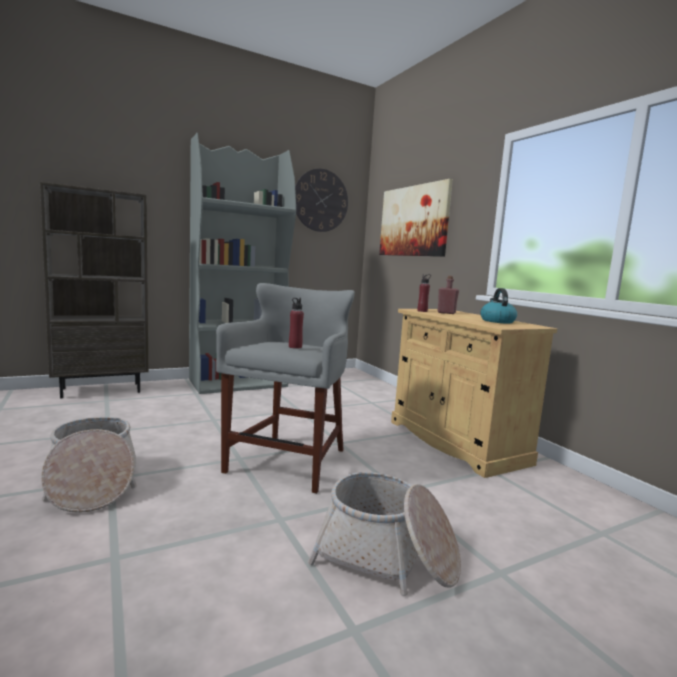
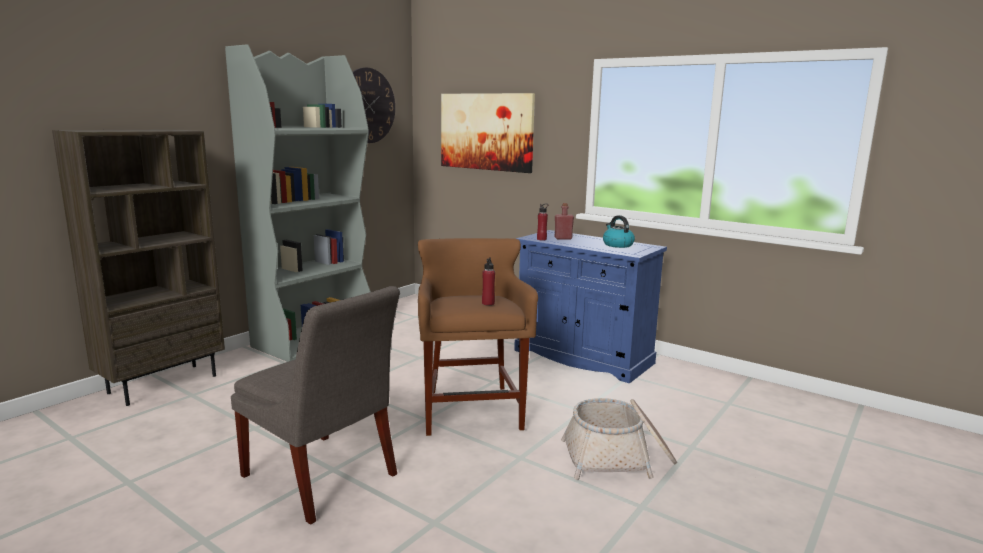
camera: 25 degrees left, 5 degrees up
(92, 483) = (322, 478): basket -> grey chair
(288, 462) = (471, 411): grey stool -> brown stool
(455, 442) = (583, 357): beige cabinet -> blue cabinet

